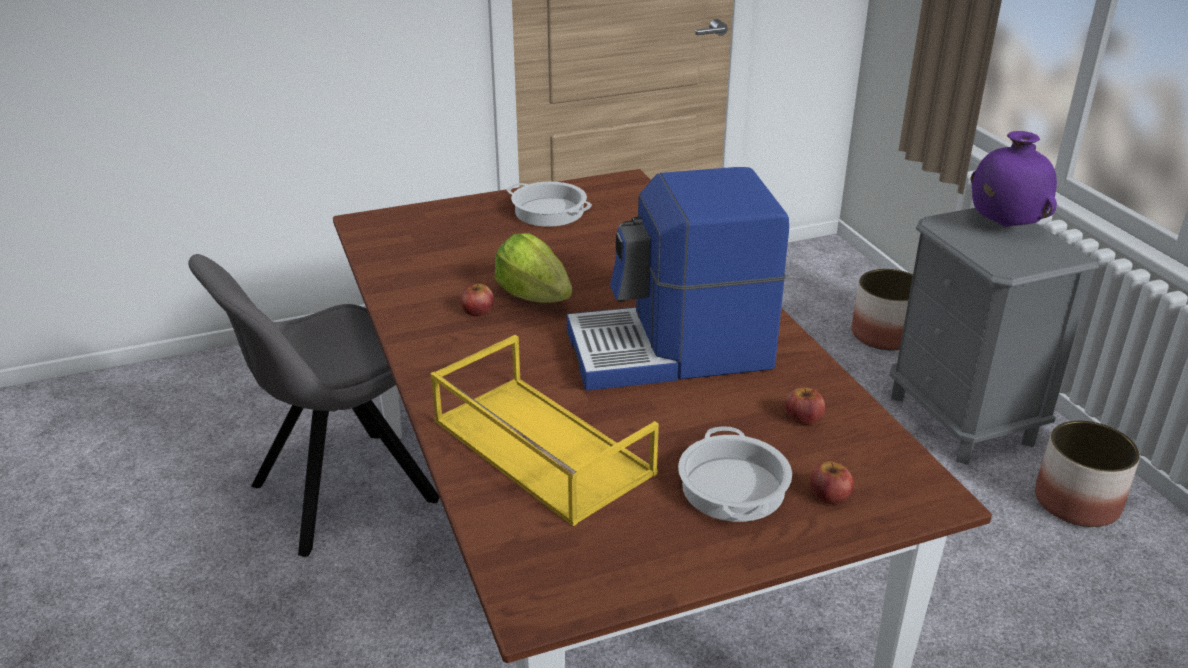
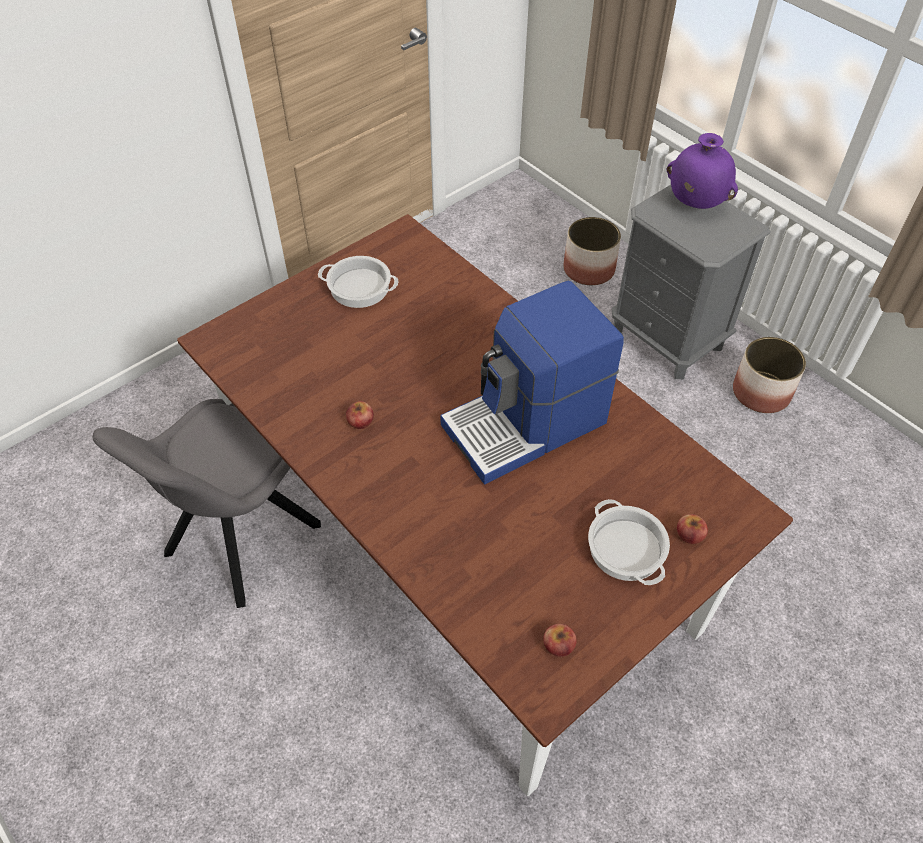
camera: 20 degrees left, 20 degrees up
(534, 295) = (396, 392): lettuce -> none
(538, 447) = (478, 552): yellow tray -> none
(803, 417) = (645, 465): apple -> apple (558, 645)

